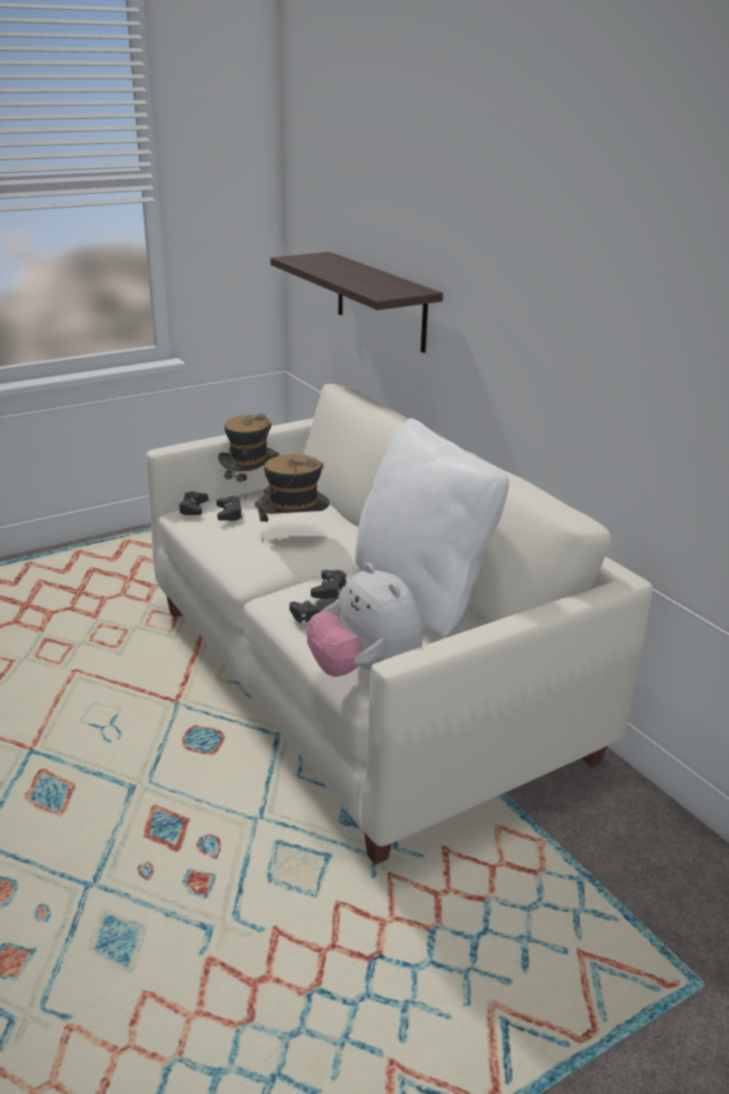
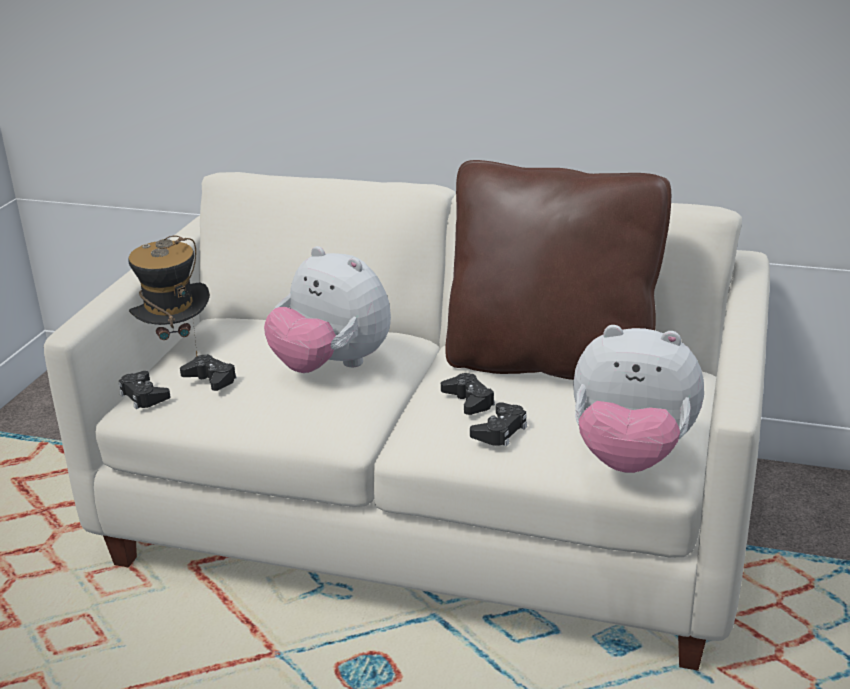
camera: 40 degrees left, 0 degrees up
(293, 534) = (332, 366): hat -> plush toy
(380, 301) = (227, 52): shelf -> none
(421, 594) = (551, 363): white pillow -> brown pillow

